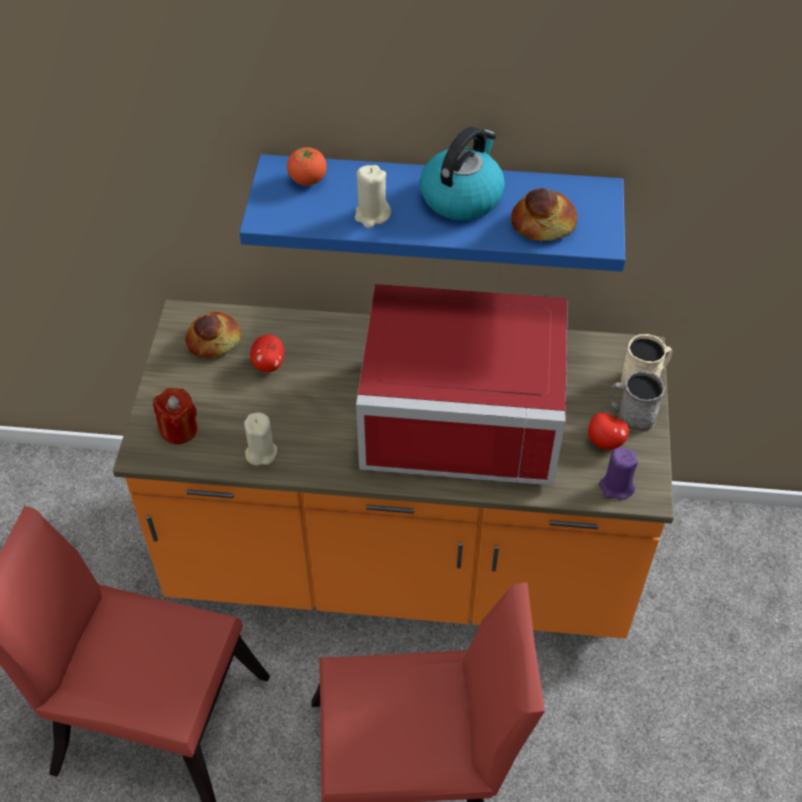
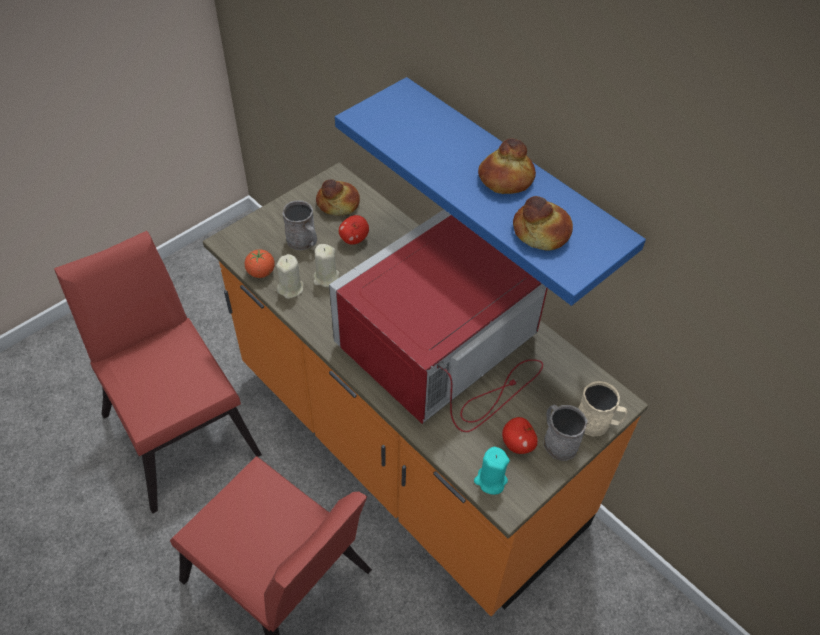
camera: 40 degrees right, 0 degrees up
(179, 429) = (261, 242): red candle -> none
(222, 400) = (304, 242): none -> grey mug
(307, 180) = (415, 109): tomato -> tomato (261, 272)
(372, 215) = (429, 155): beige candle -> beige candle (326, 278)
(462, 196) = (505, 179): kettle -> bread
(463, 407) = (445, 350): red microwave -> red microwave turned 90 degrees clockwise
(616, 487) = (490, 480): purple candle -> turquoise candle

